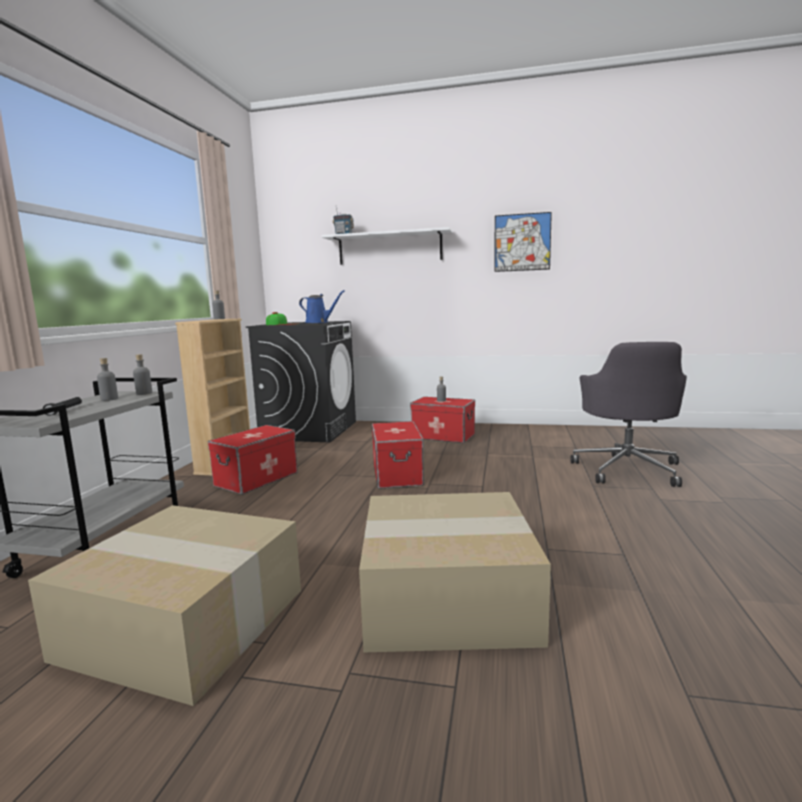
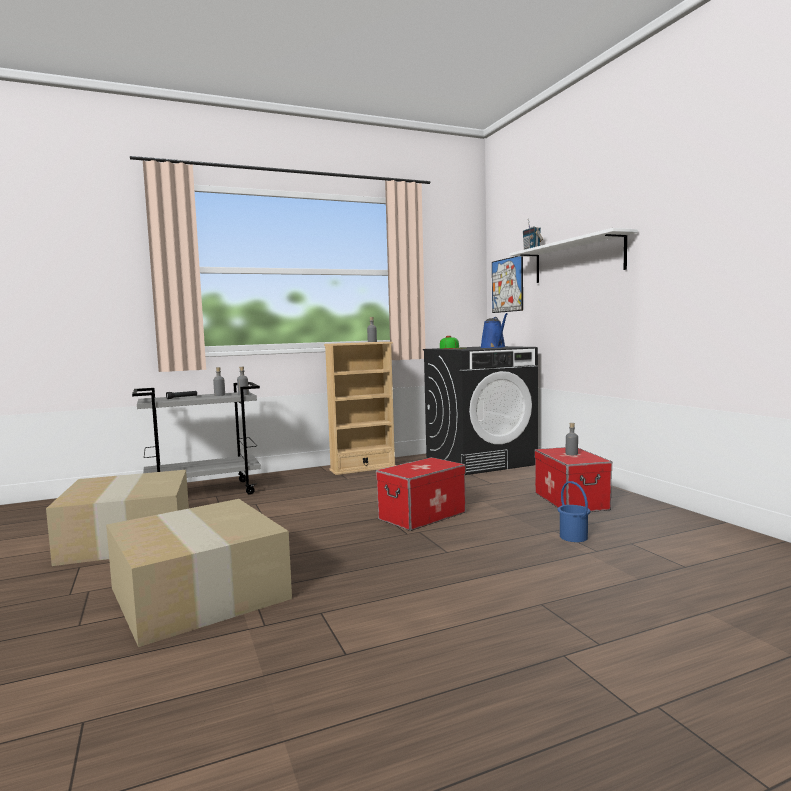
camera: 55 degrees right, 5 degrees down
(256, 479) = (345, 484): storage box -> none
(504, 452) = (573, 537): none -> blue bucket
(522, 242) = (723, 234): picture -> picture (507, 285)
(627, 469) = (657, 615): grey office chair -> none

